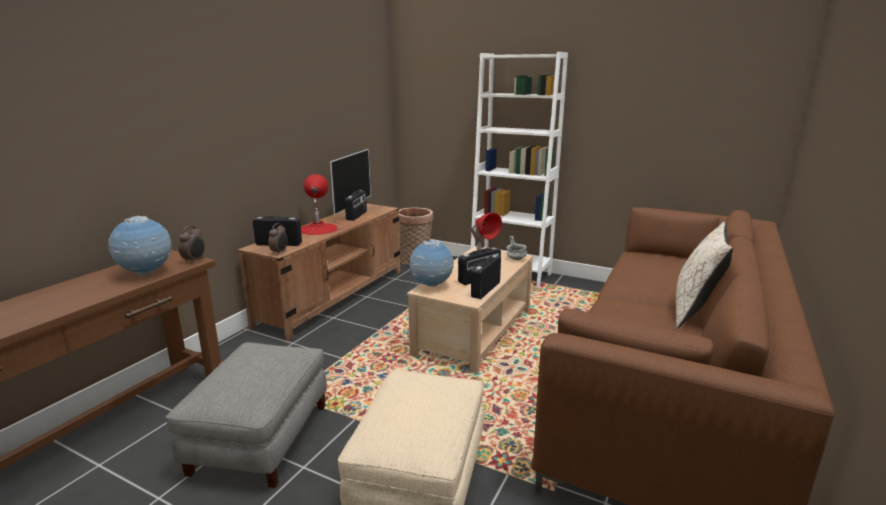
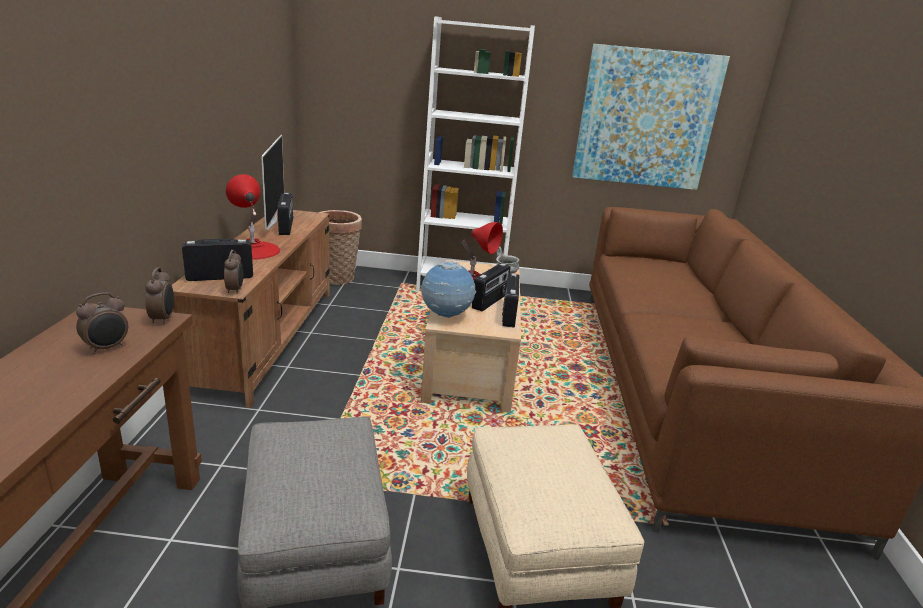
camera: 25 degrees left, 5 degrees up
(146, 273) = (107, 348): globe -> alarm clock
(677, 126) = (646, 119): none -> picture
(695, 311) = (722, 318): beige pillow -> none

